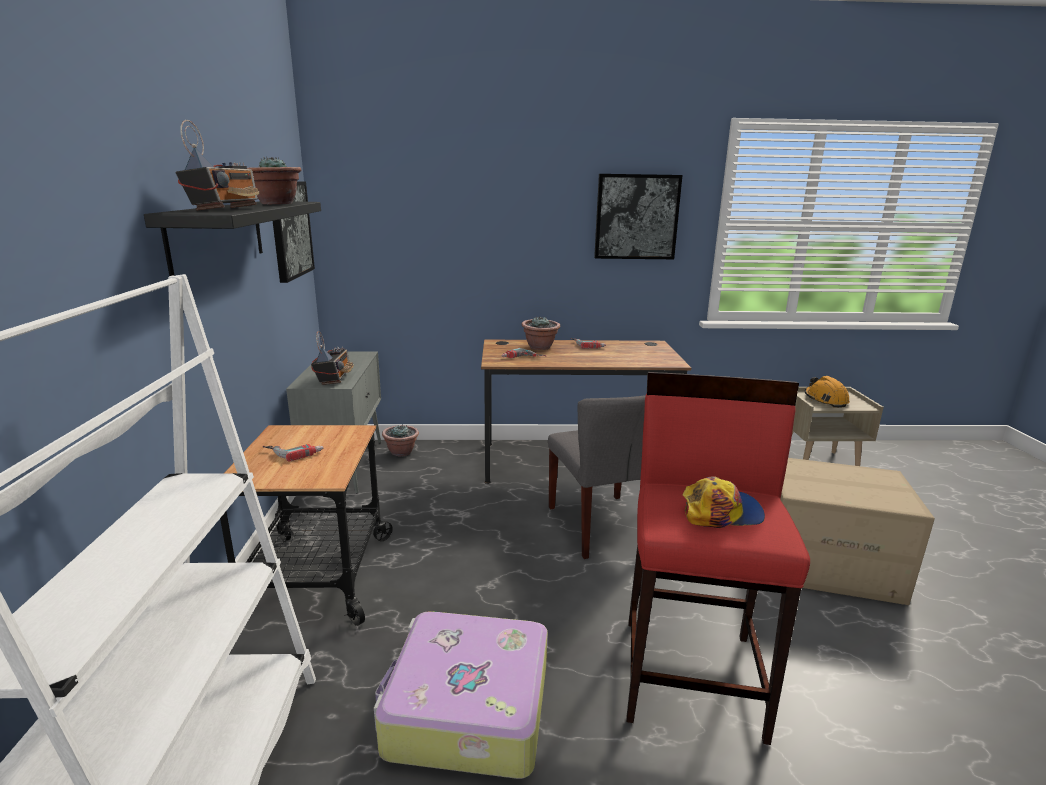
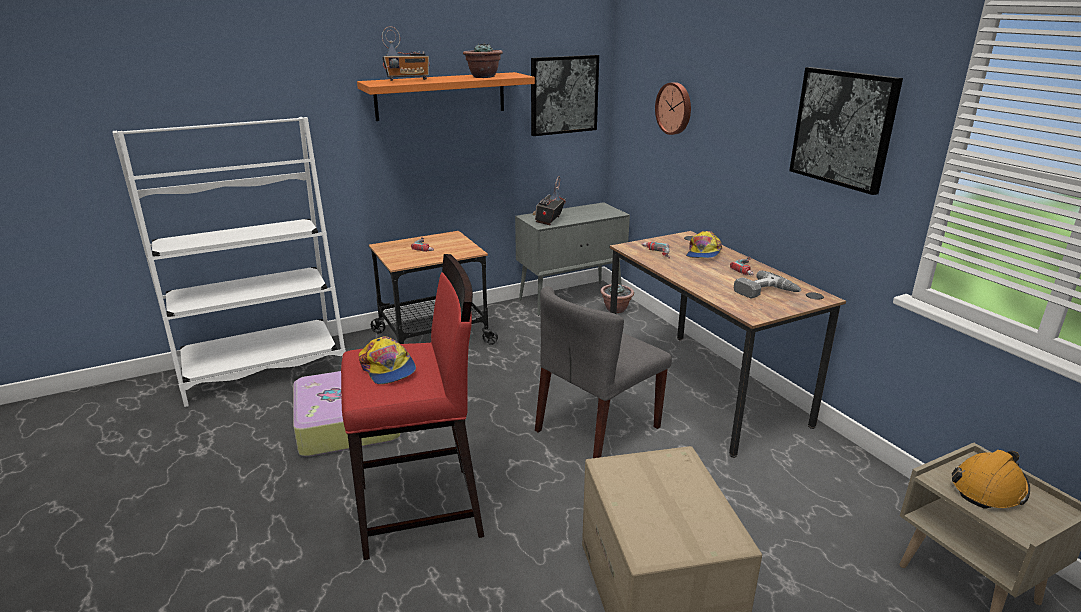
camera: 65 degrees right, 5 degrees up
(218, 236) = (441, 96): black shelf -> orange shelf
(334, 379) = (549, 220): radio -> radio turned 135 degrees clockwise
(432, 228) = (675, 108): none -> wall clock
(540, 347) = (703, 253): potted plant -> cap
(636, 351) = (766, 293): none -> power drill

